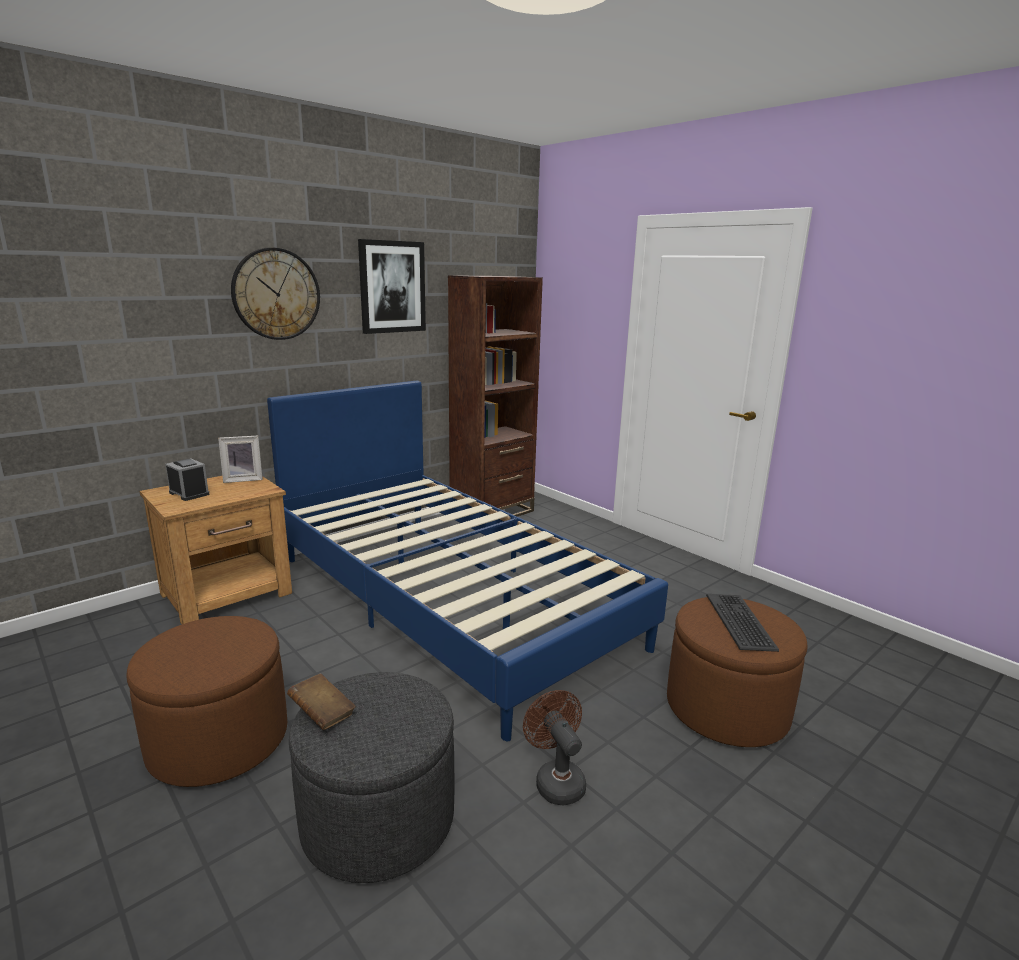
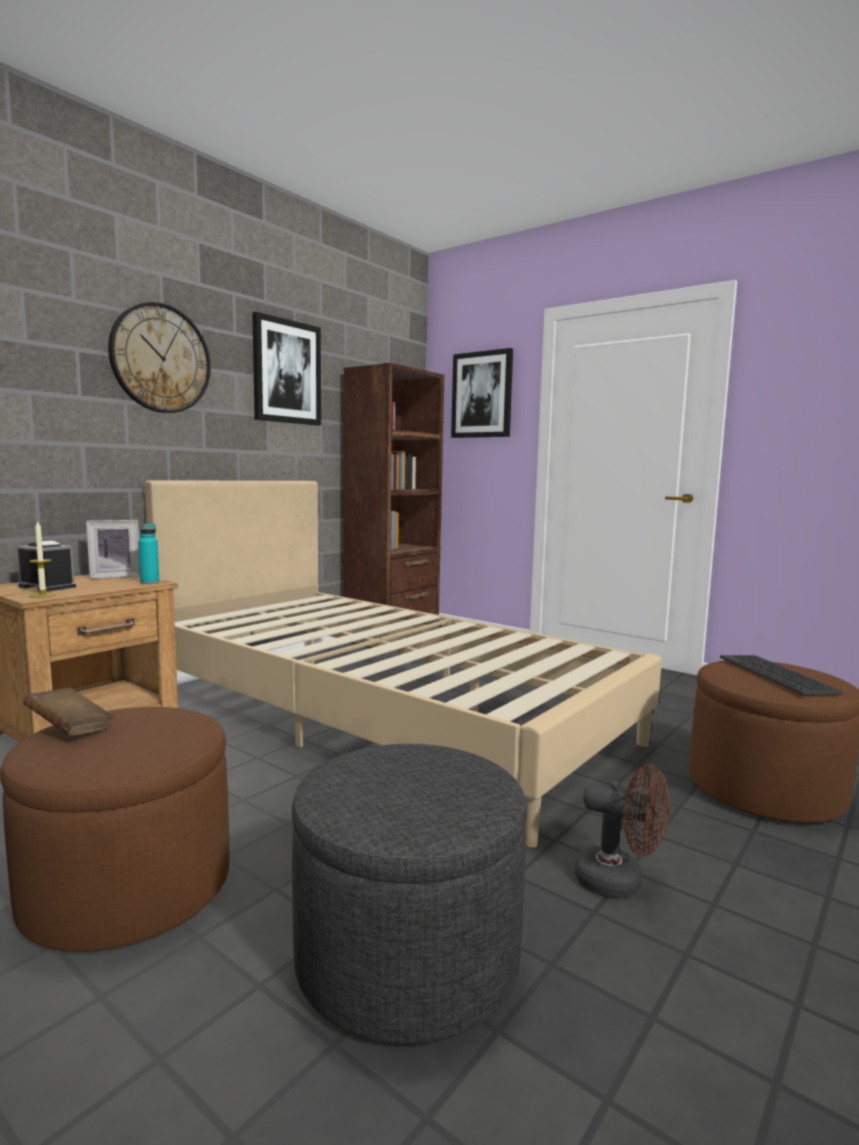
camera: 10 degrees left, 10 degrees down
(182, 506) = (42, 595): none -> candle
(265, 490) = (149, 582): none -> turquoise bottle
(322, 714) = (338, 787): brown book -> brown book (70, 729)
(448, 599) = (382, 715): blue bed -> beige bed
(556, 780) = (620, 882): brown fan -> brown fan turned 150 degrees clockwise
(582, 292) = (482, 395): none -> picture

